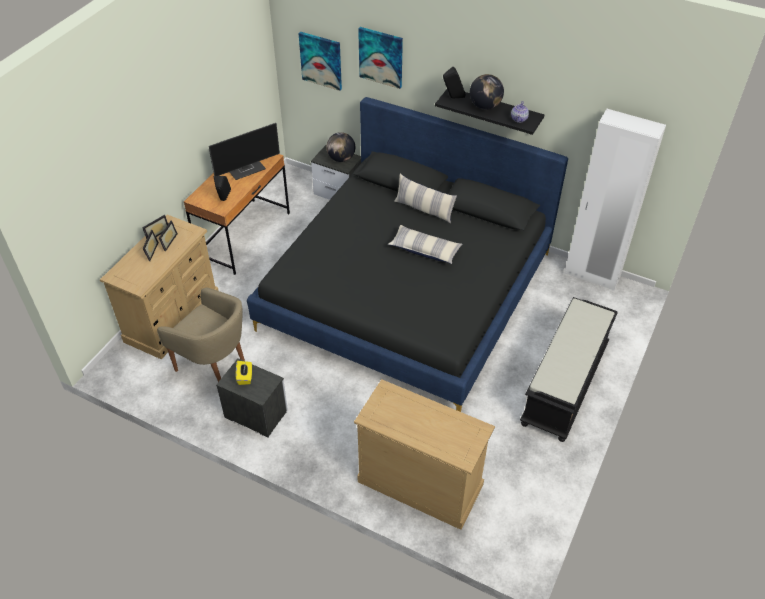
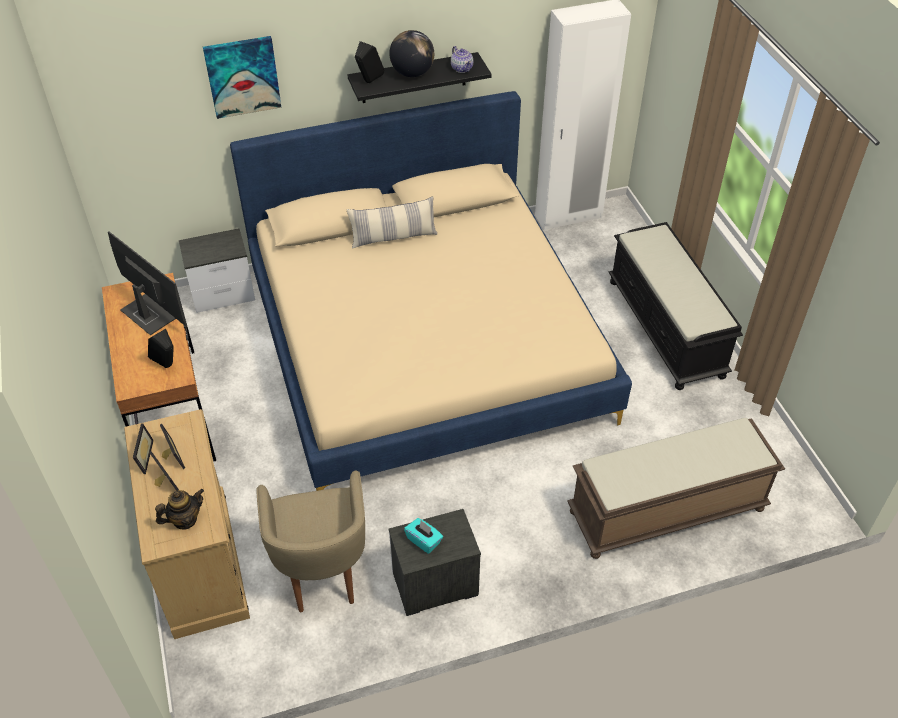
camera: 45 degrees left, 0 degrees up
(136, 274) = (185, 520): none -> teapot
(214, 365) = (322, 573): beige armchair -> beige armchair turned 90 degrees clockwise
(245, 377) = (424, 541): yellow tissue box -> turquoise tissue box
(246, 169) = (148, 314): monitor -> monitor turned 60 degrees counterclockwise
(321, 60) = (147, 123): picture -> none
(341, 158) = (218, 244): globe -> none
(407, 291) = (425, 344): black bed -> beige bed
(420, 483) = (666, 512): beige dresser -> brown bench
(425, 250) = (448, 275): pillow -> none

